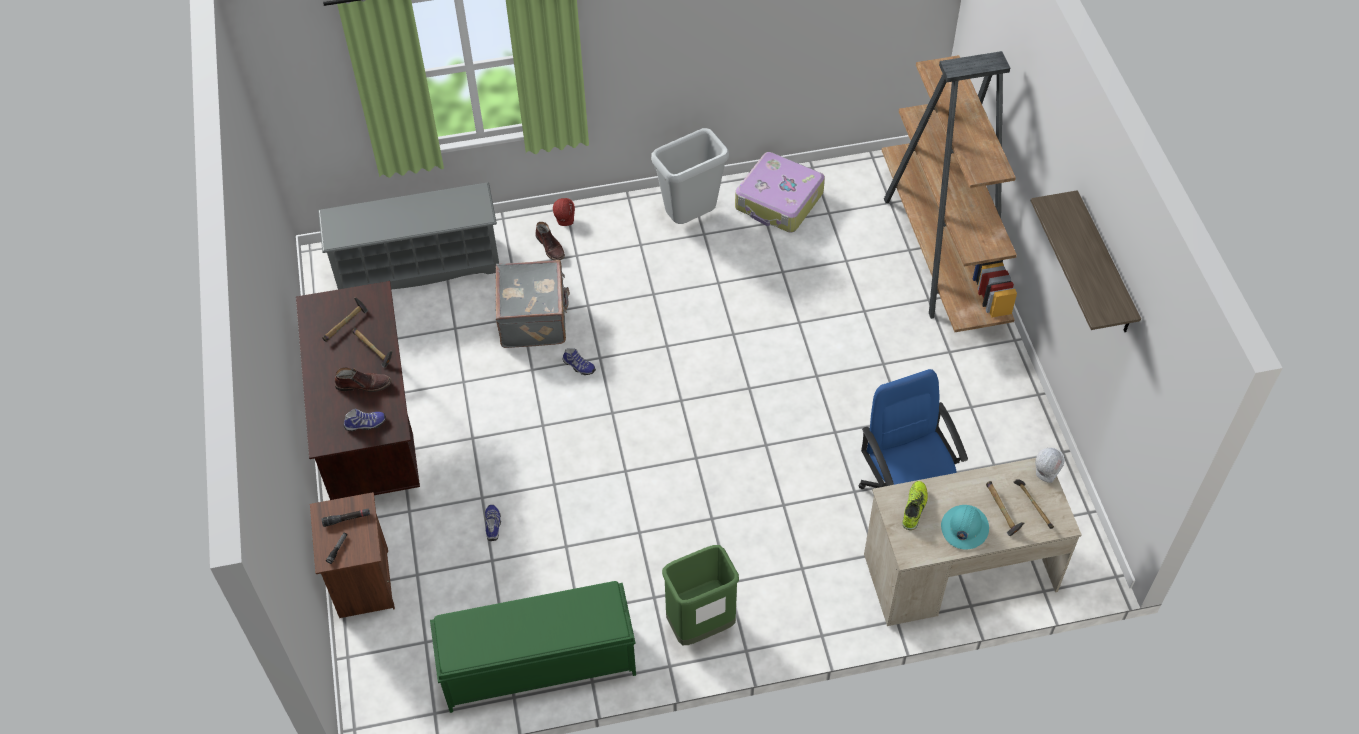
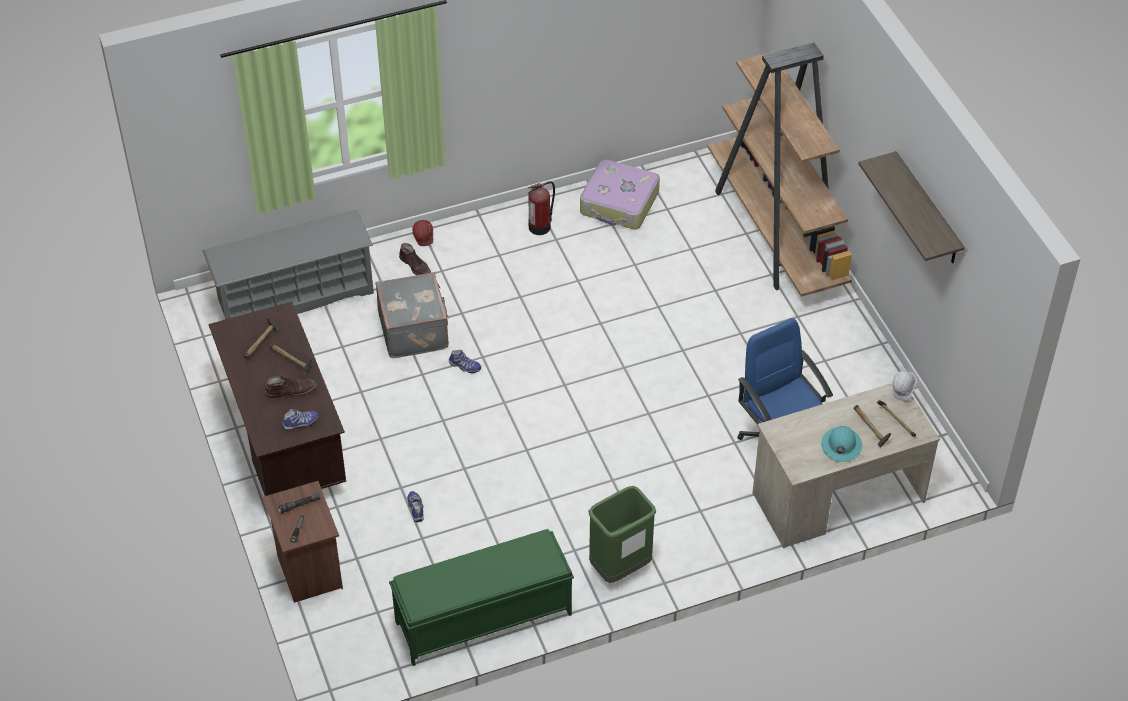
camera: 10 degrees left, 5 degrees down
(690, 217) = (540, 226): grey trash can -> fire extinguisher
(914, 508) = (796, 435): shoe -> none

